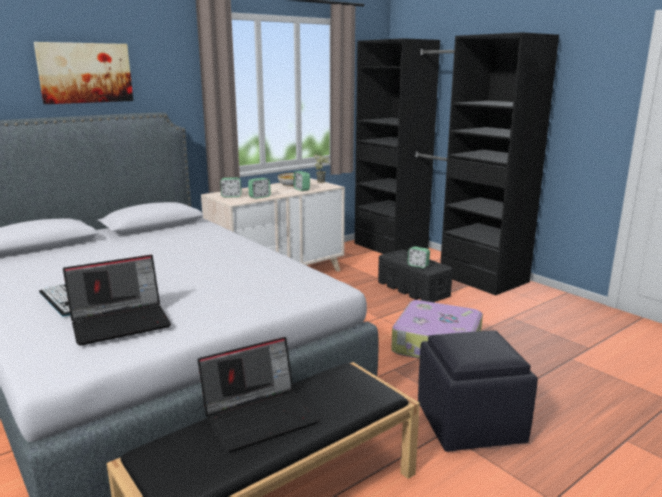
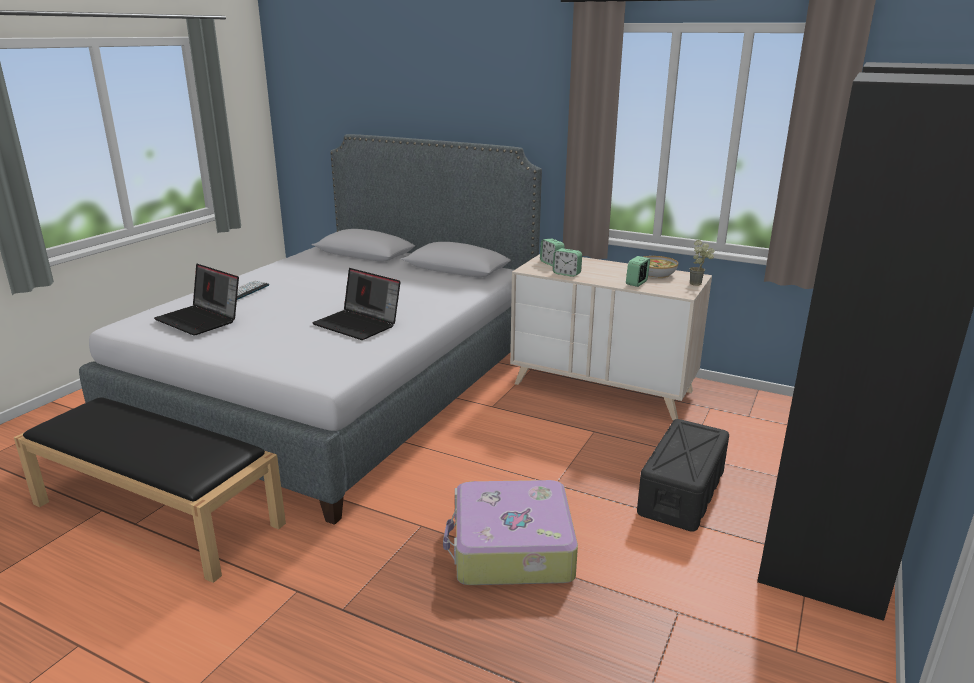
camera: 65 degrees right, 5 degrees up
(85, 73) = (460, 96): picture -> none
(260, 416) = (144, 429): laptop -> laptop (359, 324)
(418, 265) = (669, 455): alarm clock -> none
(469, 424) = (320, 608): black ottoman -> none

